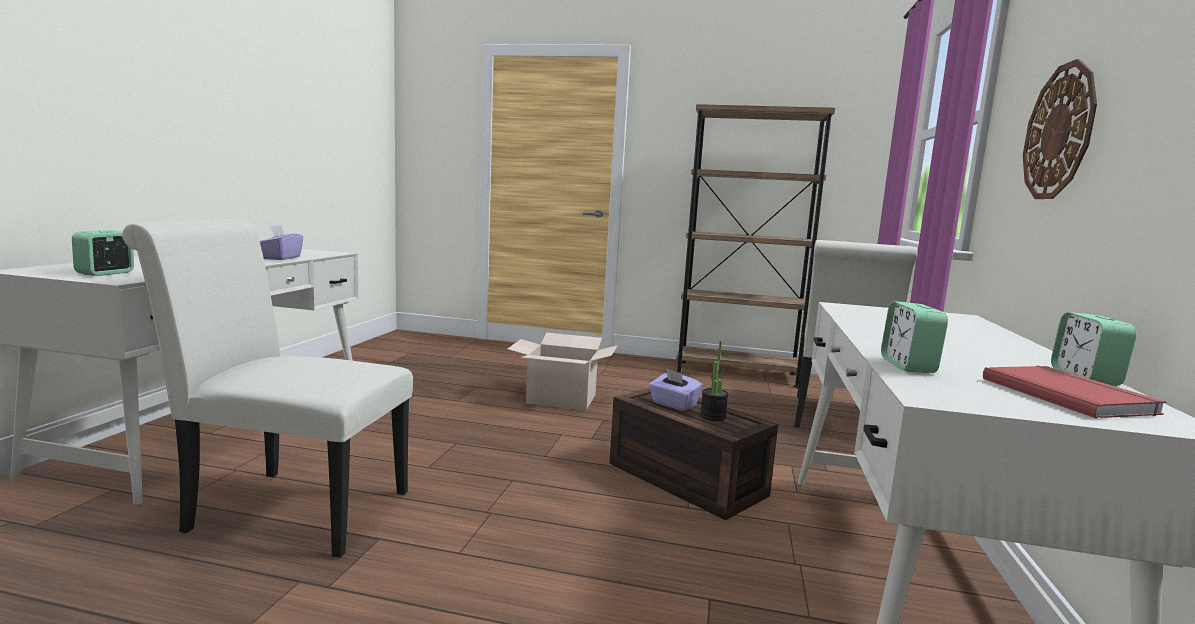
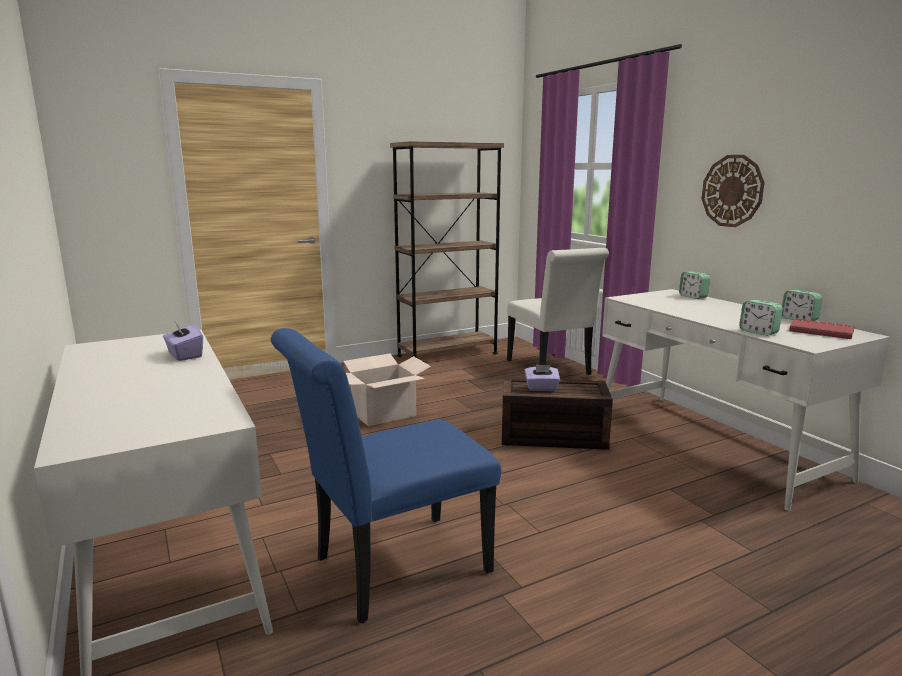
camera: 40 degrees left, 5 degrees up
(106, 273) = (166, 421): alarm clock -> alarm clock (693, 296)
(288, 509) = (391, 569): white chair -> blue chair
(713, 416) = (571, 388): potted plant -> none

